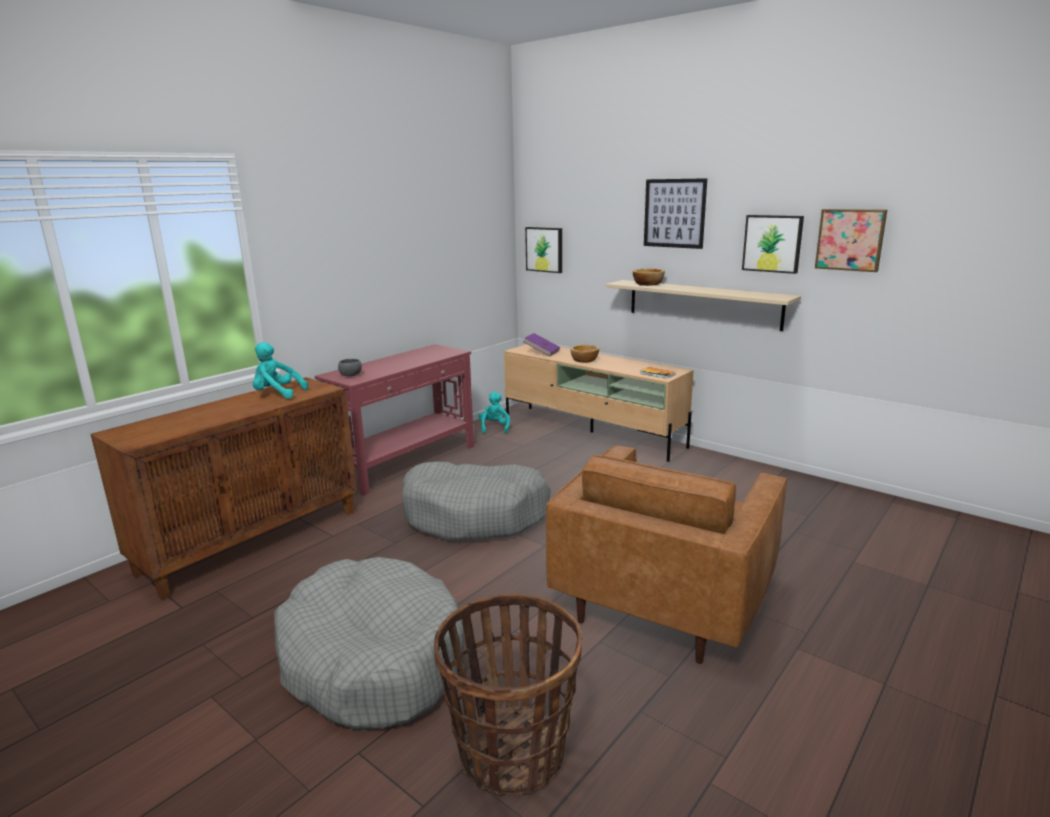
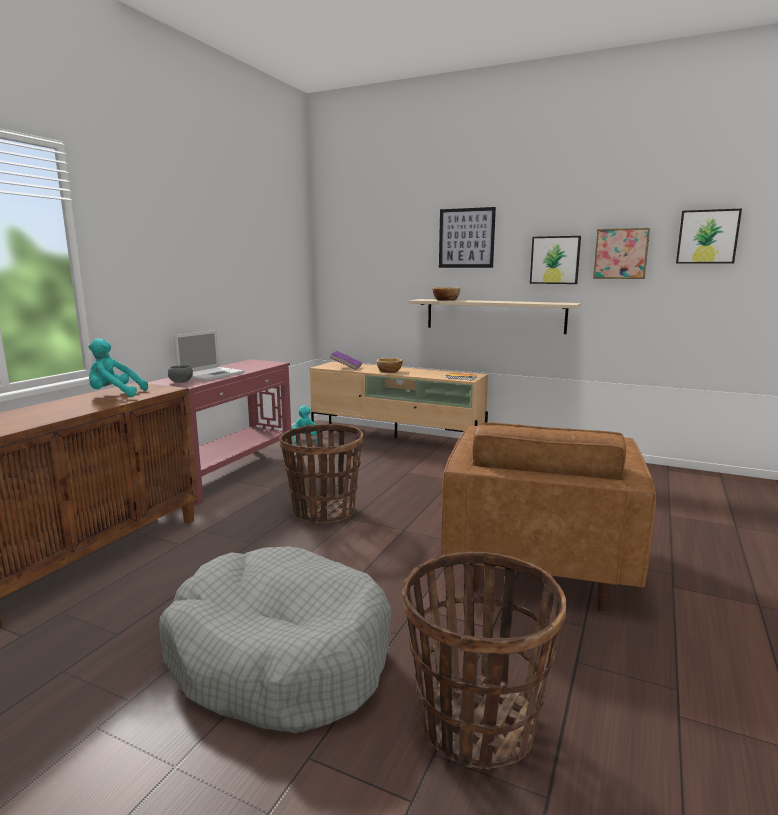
camera: 15 degrees left, 5 degrees down
(385, 365) = (212, 374): none -> laptop
(475, 515) = (323, 511): grey dog bed -> basket
(545, 249) = (342, 275): picture -> picture (707, 237)

